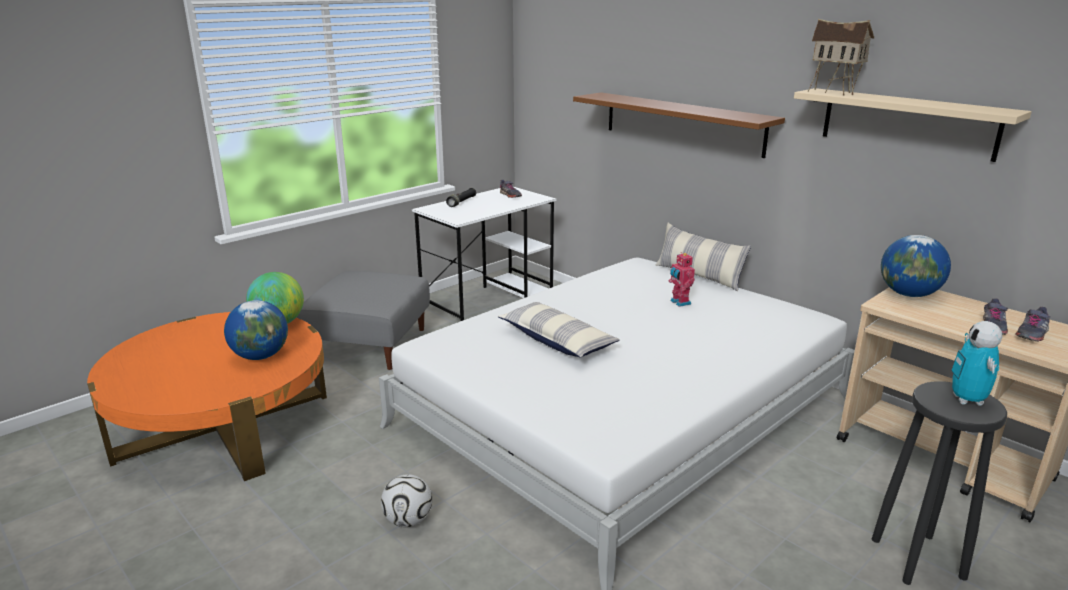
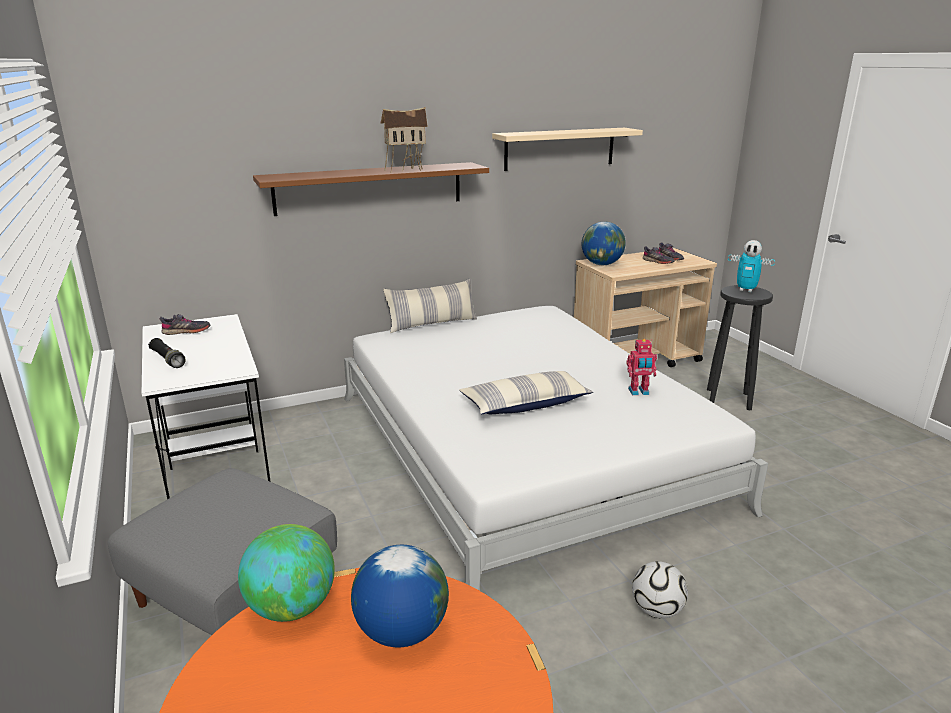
camera: 70 degrees left, 0 degrees up
(679, 302) = (484, 342): toy robot -> toy robot (639, 392)
(834, 92) = (521, 133): toy house -> toy house (405, 170)

